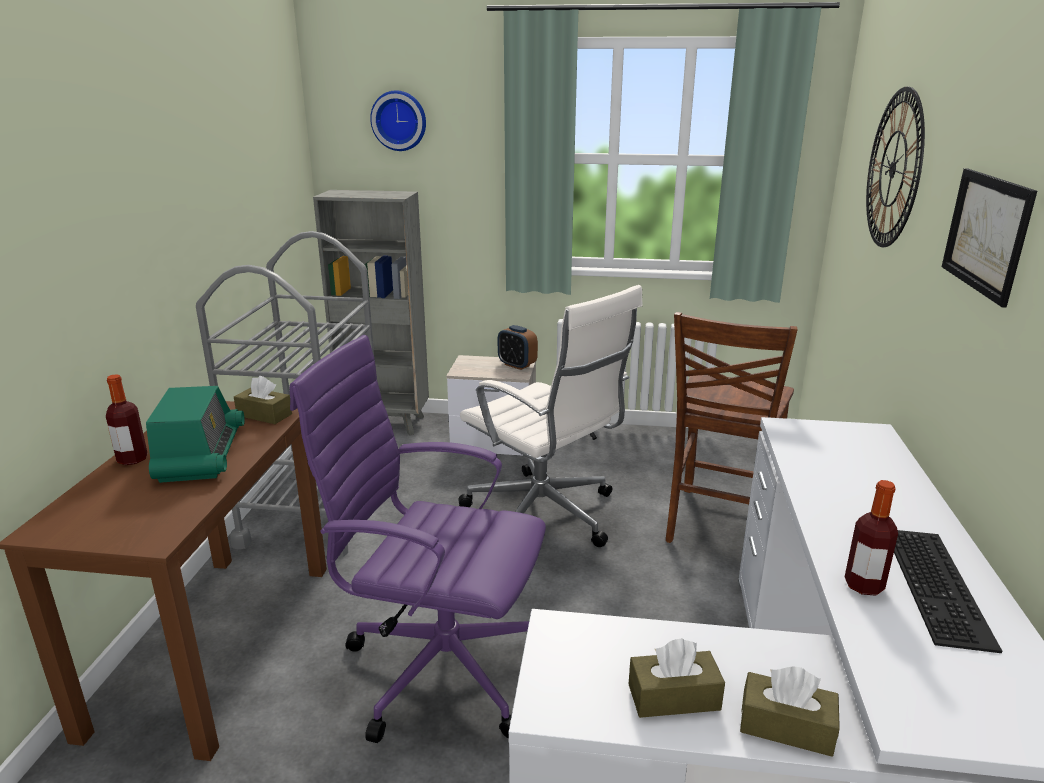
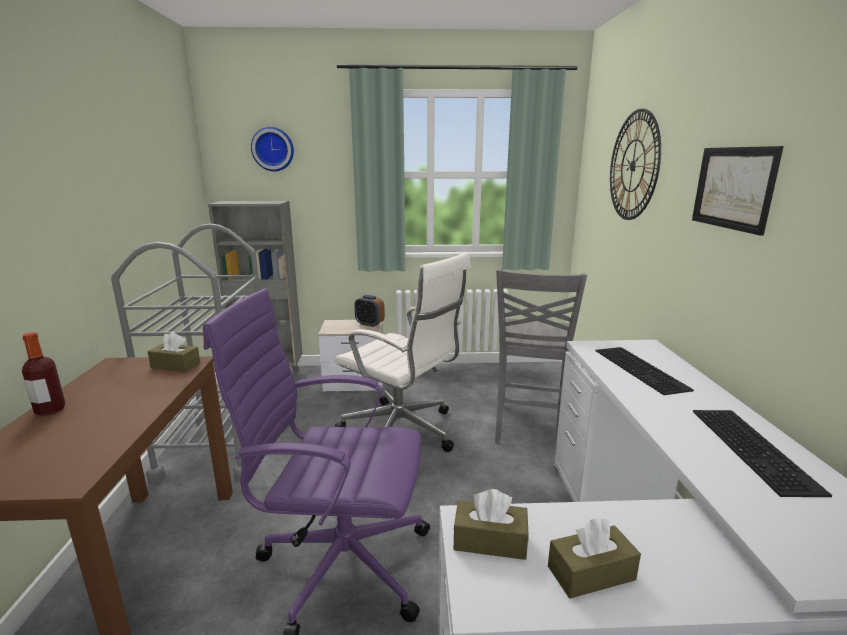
camera: 10 degrees left, 5 degrees down
(201, 455) = (118, 401): radio -> none
(717, 525) = (528, 427): brown chair -> grey chair
(786, 727) = (697, 588): brown tissue box -> brown tissue box (490, 541)
(846, 467) = (642, 369): none -> keyboard
(864, 585) = (701, 454): bottle -> none

